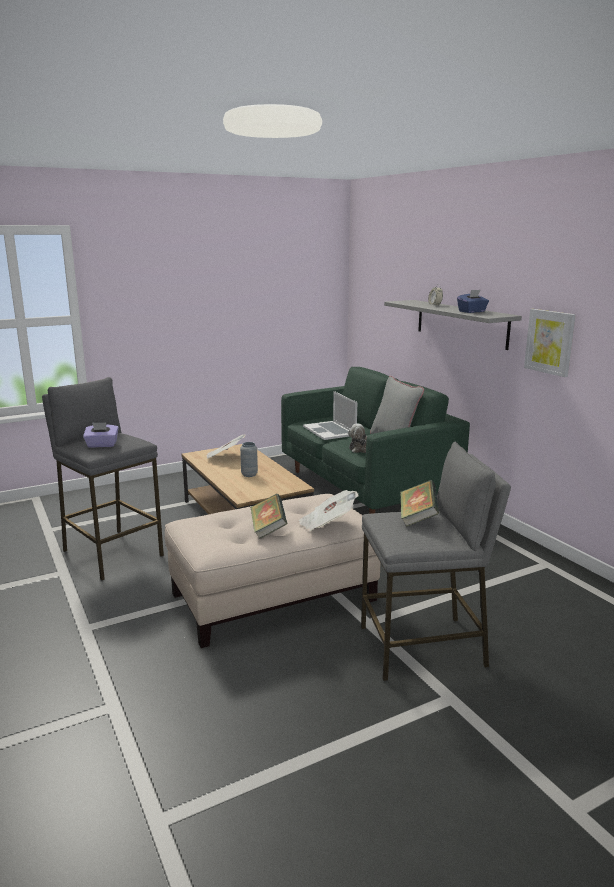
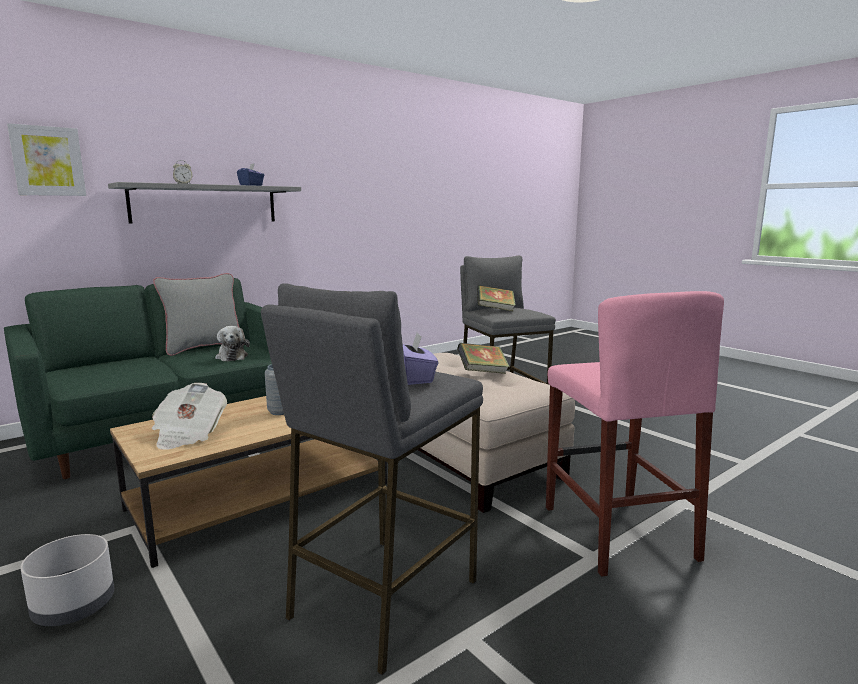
camera: 100 degrees left, 5 degrees down
(103, 648) = (617, 532): none -> pink stool
(166, 492) = (75, 607): none -> grey planter
(327, 524) = (457, 358): newspaper -> none
(329, 430) = (137, 371): laptop -> none
(550, 342) = (315, 207): picture -> picture (48, 161)

